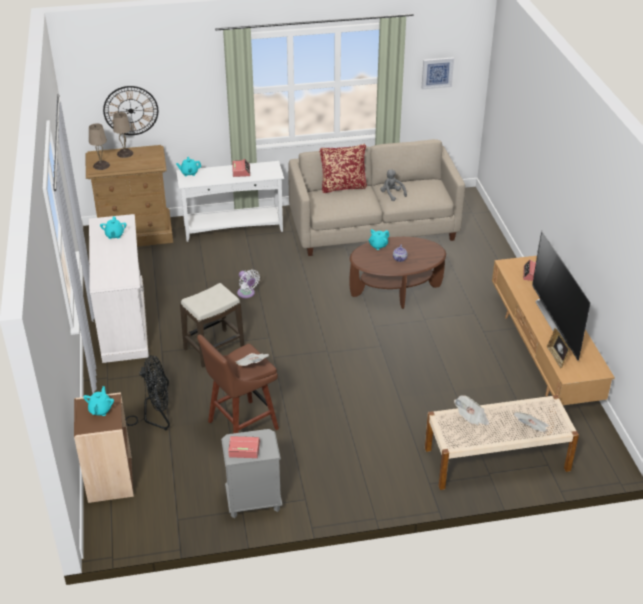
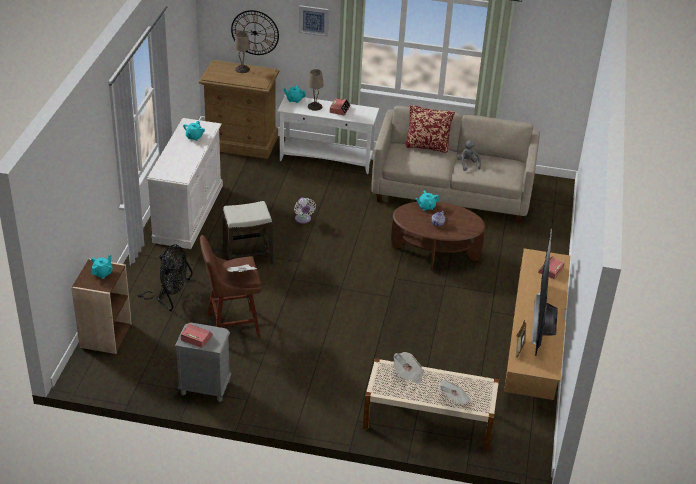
camera: 20 degrees right, 0 degrees up
(101, 165) = (216, 75): beige table lamp -> beige table lamp (314, 106)
(437, 73) = (544, 60): picture -> picture (313, 20)

